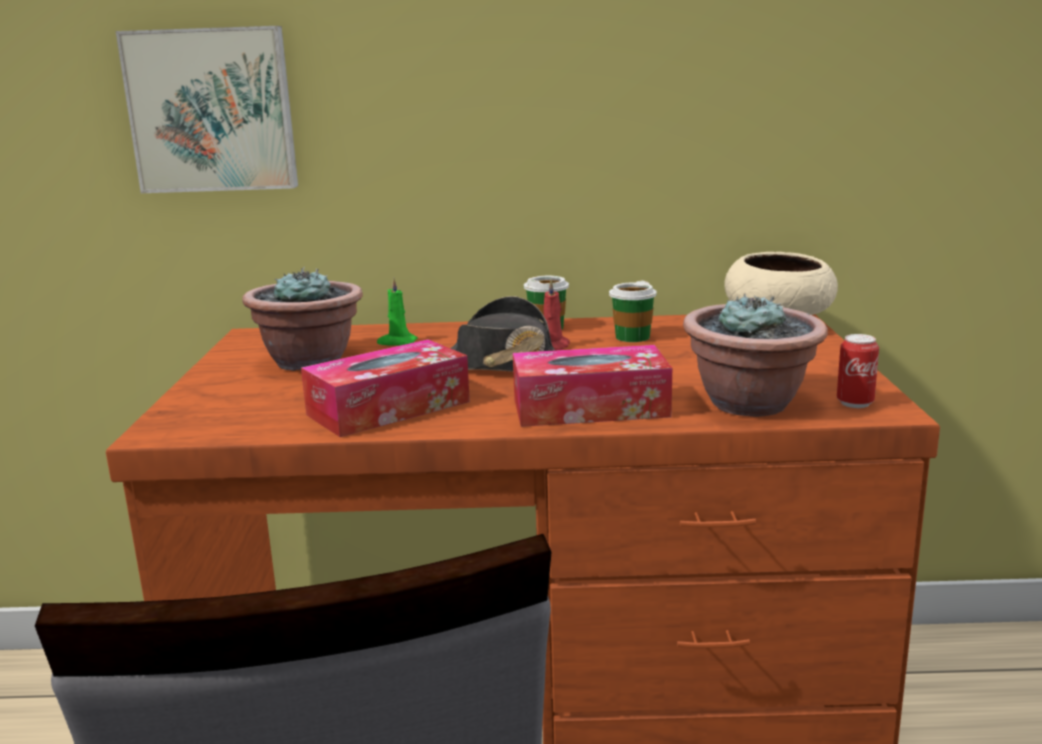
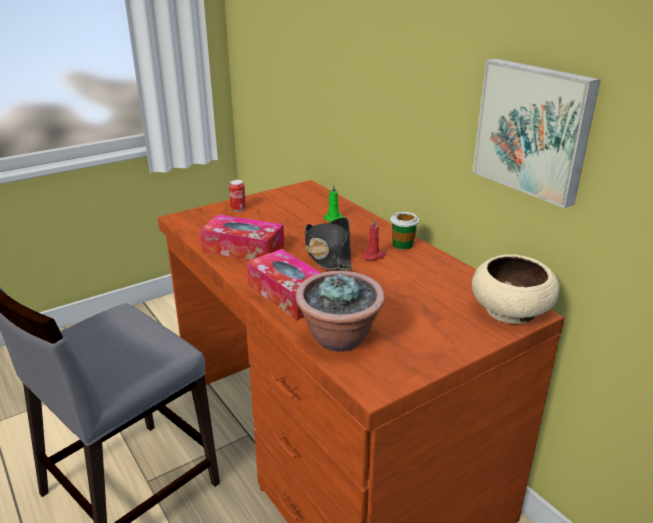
camera: 55 degrees right, 10 degrees up
(212, 110) = (317, 67): picture -> picture (534, 129)
(310, 362) = (284, 211): potted plant -> none
(632, 337) = (417, 272): cup -> none
(855, 403) = (376, 373): can -> can (238, 209)

